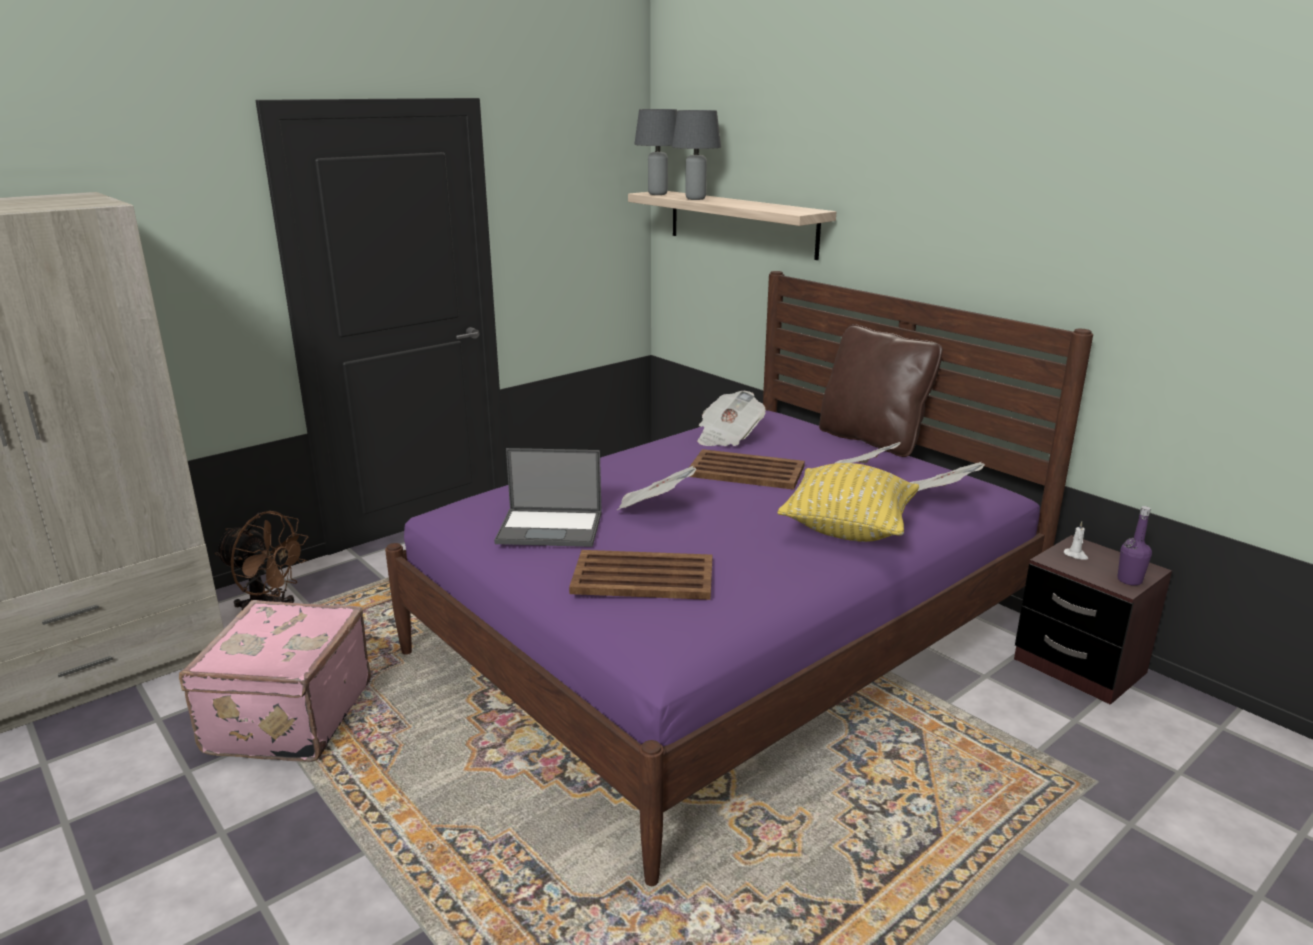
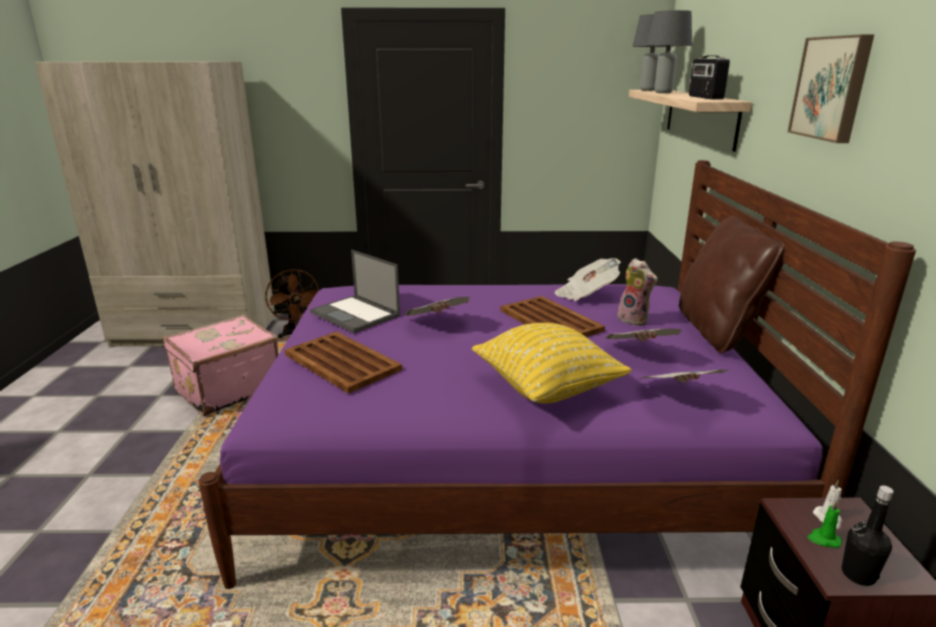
camera: 40 degrees right, 0 degrees up
(772, 206) = (704, 97): none -> radio
(806, 448) = (634, 320): none -> plush toy
(956, 204) = (832, 88): none -> picture
(1090, 569) = (823, 539): none -> green candle
(1129, 580) = (858, 575): purple bottle -> black bottle

